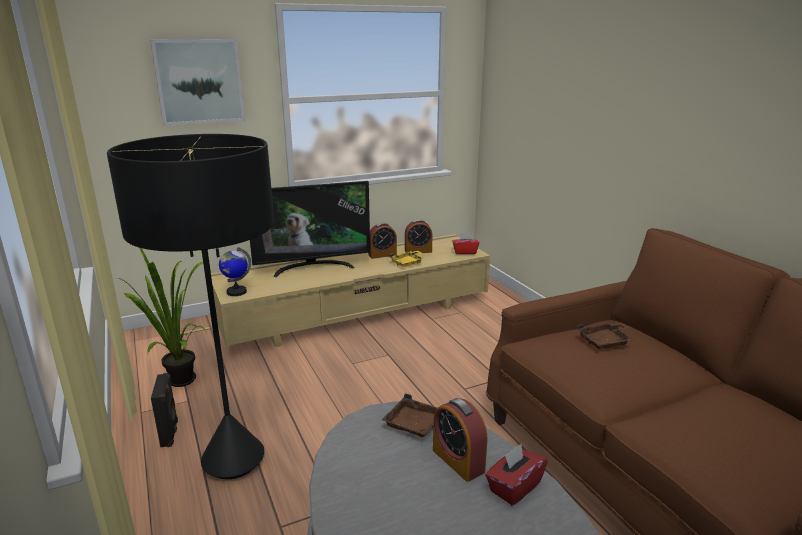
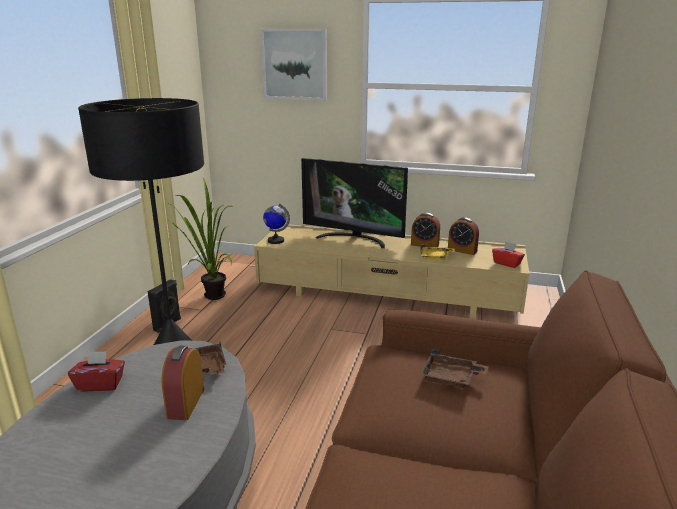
camera: 40 degrees right, 0 degrees up
(514, 487) = (185, 440): red tissue box -> red tissue box (100, 384)

